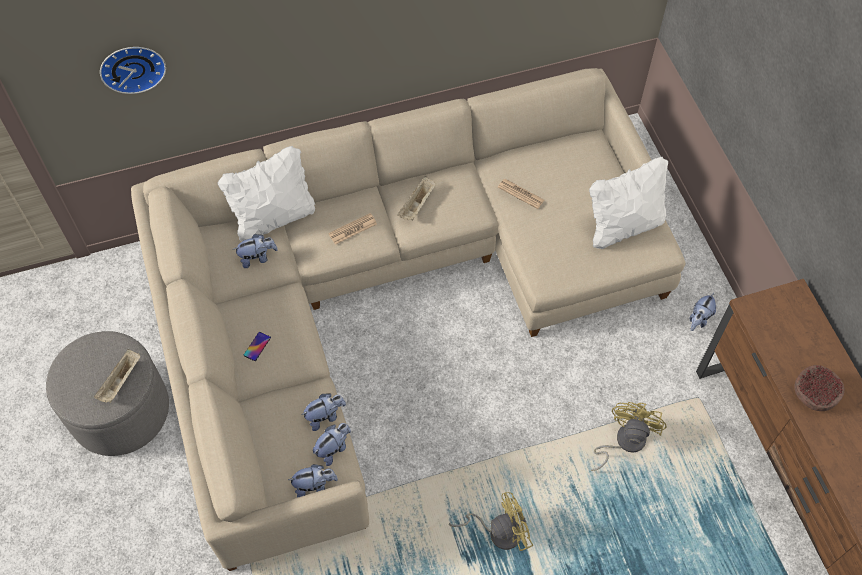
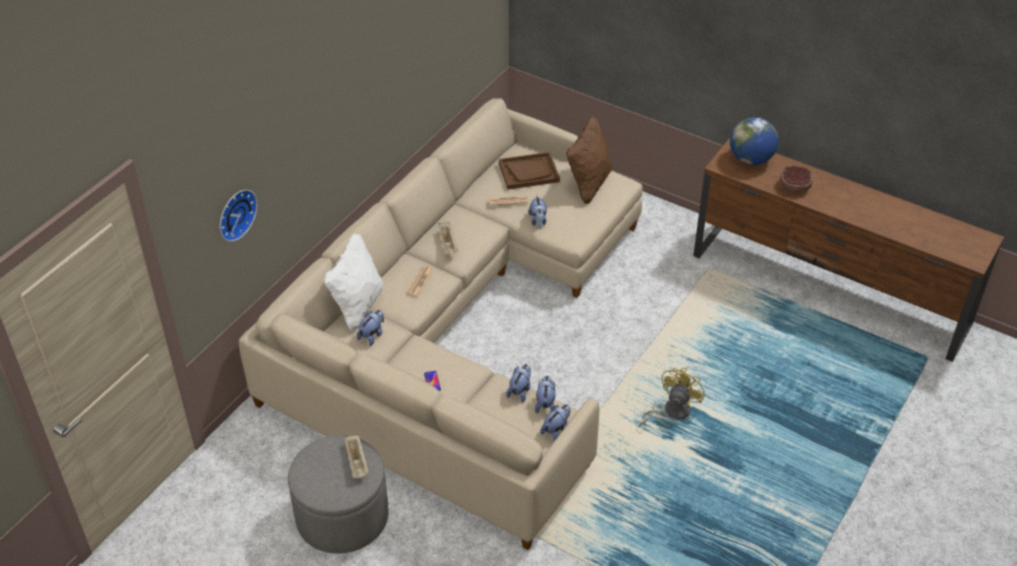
camera: 40 degrees left, 15 degrees down
(573, 173) = (529, 172): none -> brown tray
(623, 227) = (588, 185): white pillow -> brown pillow
(624, 442) = (692, 317): yellow fan -> none
(699, 319) = (666, 228): plush toy -> plush toy (538, 221)
(796, 324) = (751, 159): none -> globe

